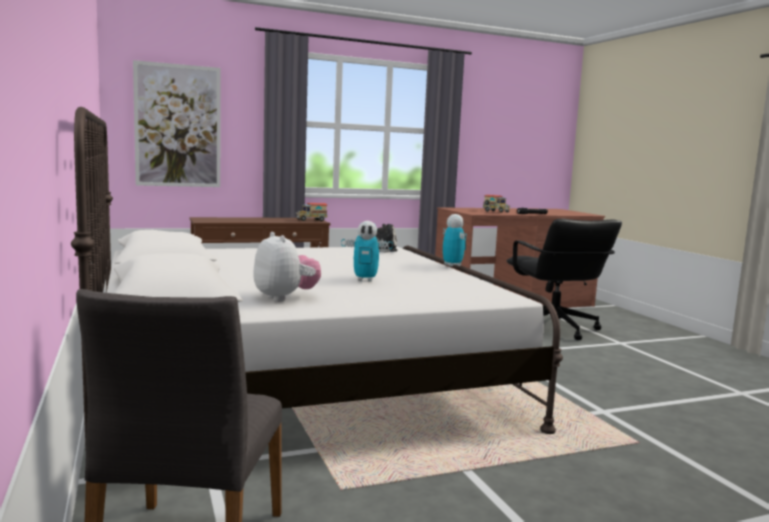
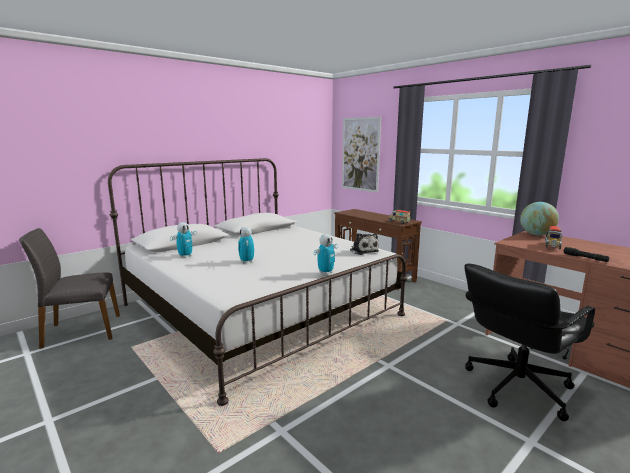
camera: 70 degrees right, 5 degrees up
(285, 298) = (185, 256): plush toy -> toy robot
(456, 208) = (536, 235): none -> globe

